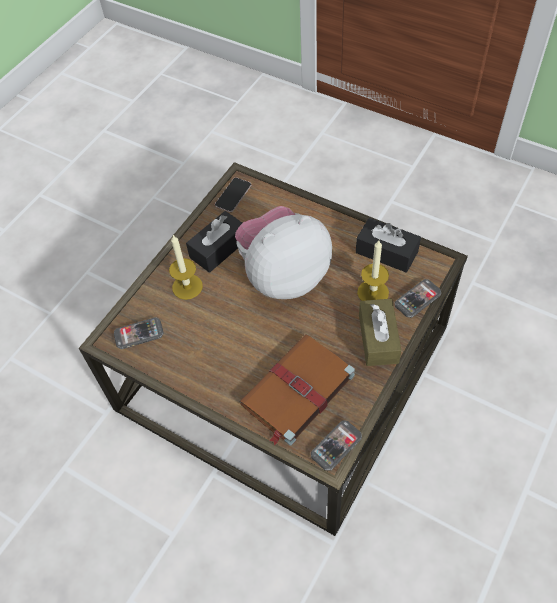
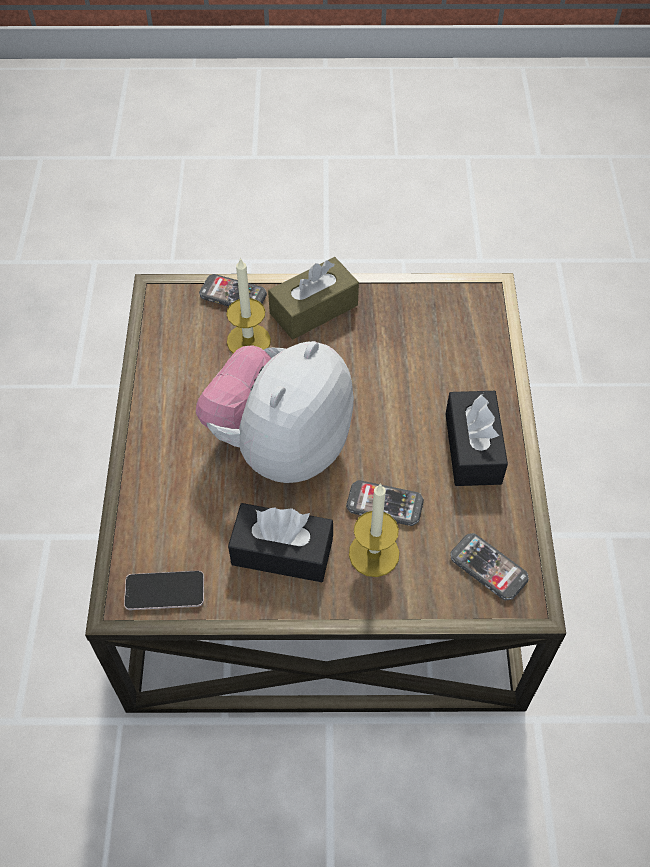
camera: 125 degrees left, 0 degrees up
(283, 275) = (281, 445): plush toy -> plush toy turned 90 degrees clockwise
(296, 391) = (436, 353): brown book -> none
(336, 446) = (471, 292): phone -> phone (384, 504)
(386, 252) = (174, 352): black tissue box -> black tissue box (473, 448)

